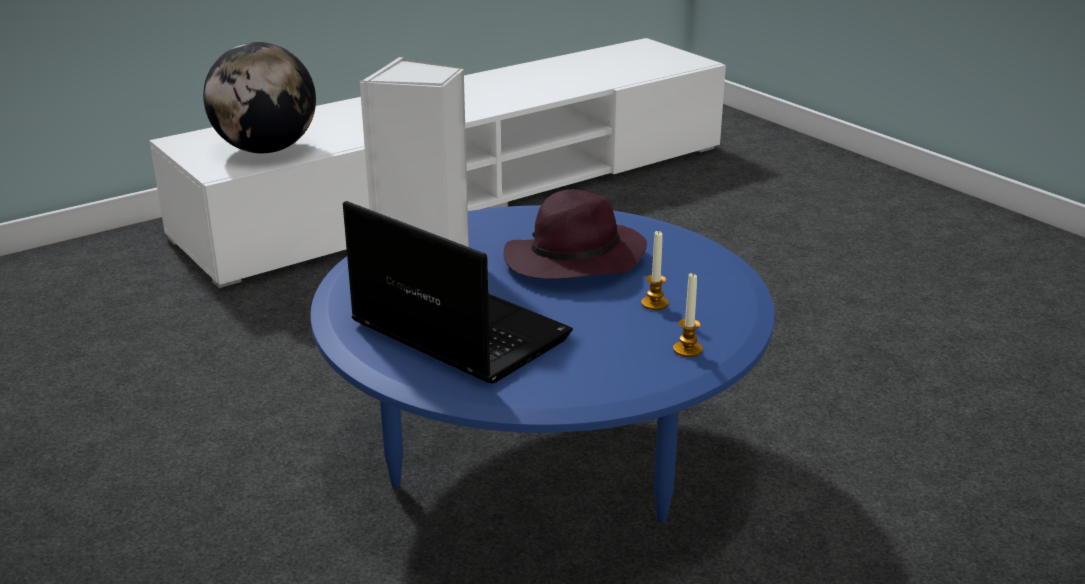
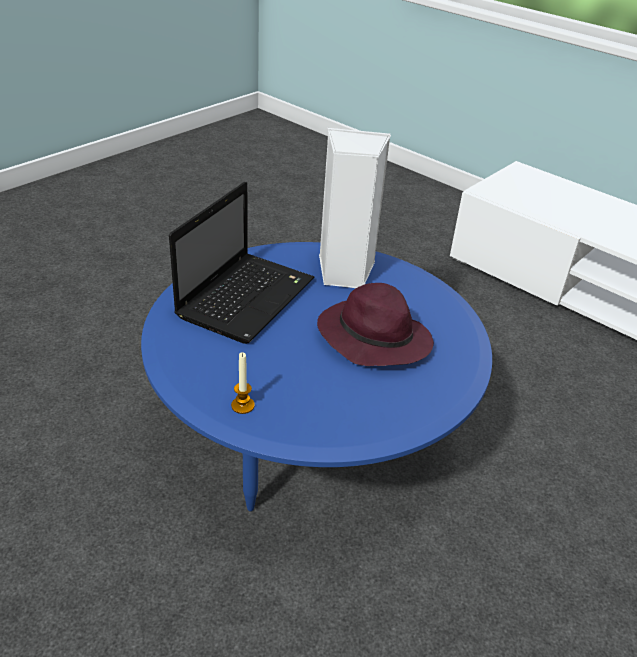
camera: 75 degrees right, 10 degrees up
(266, 150) = (535, 200): globe -> none
(654, 303) = (314, 384): candle -> none

